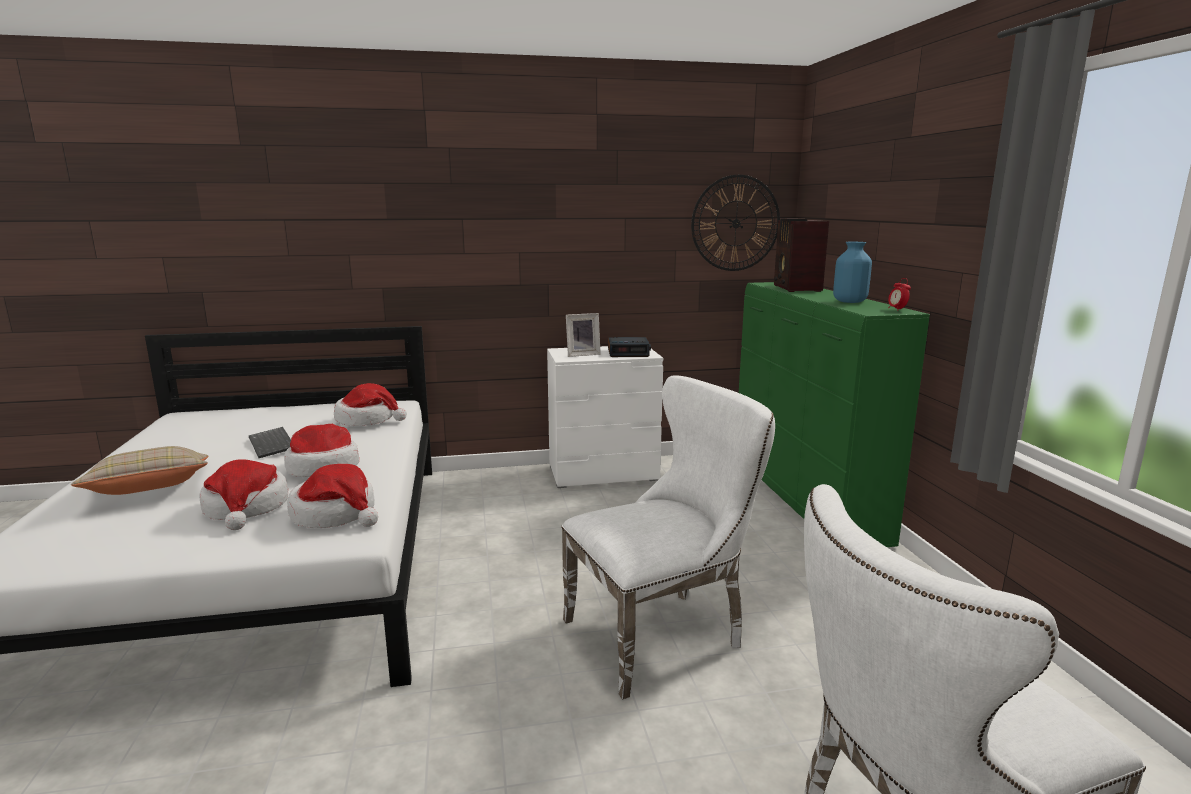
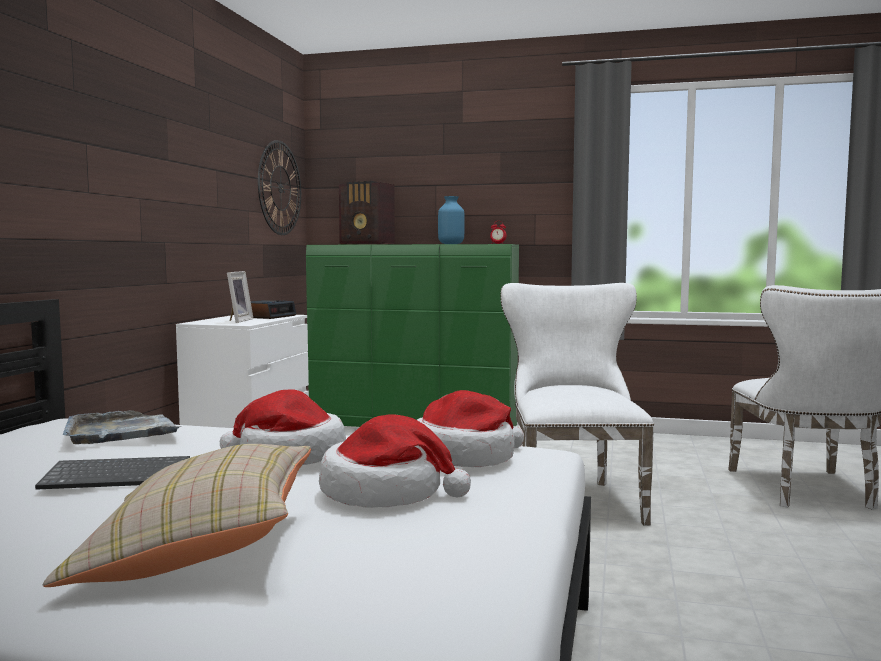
camera: 65 degrees left, 10 degrees down
(367, 419) = (121, 432): hat -> grey tray

